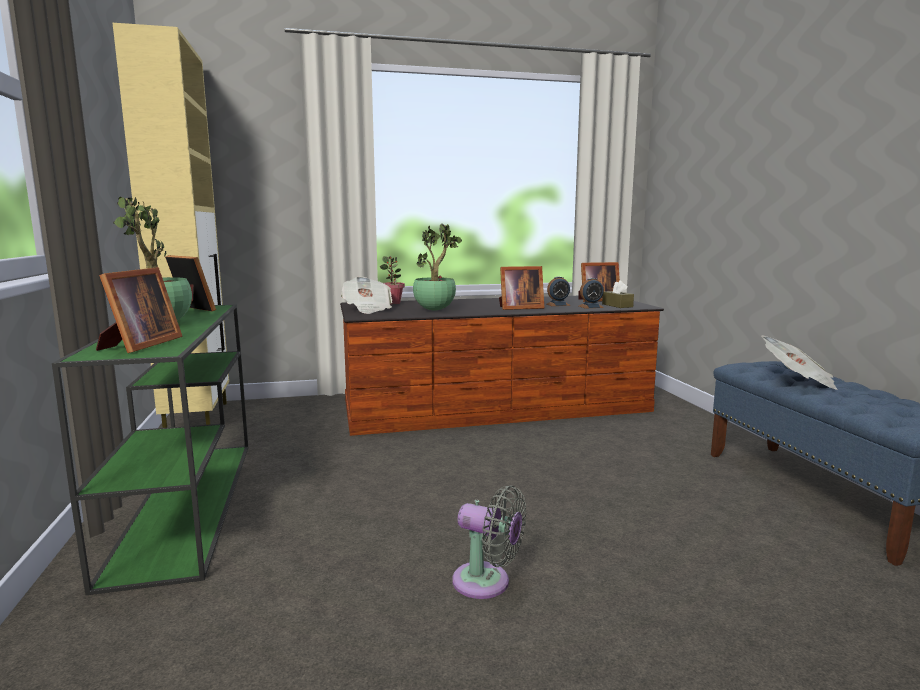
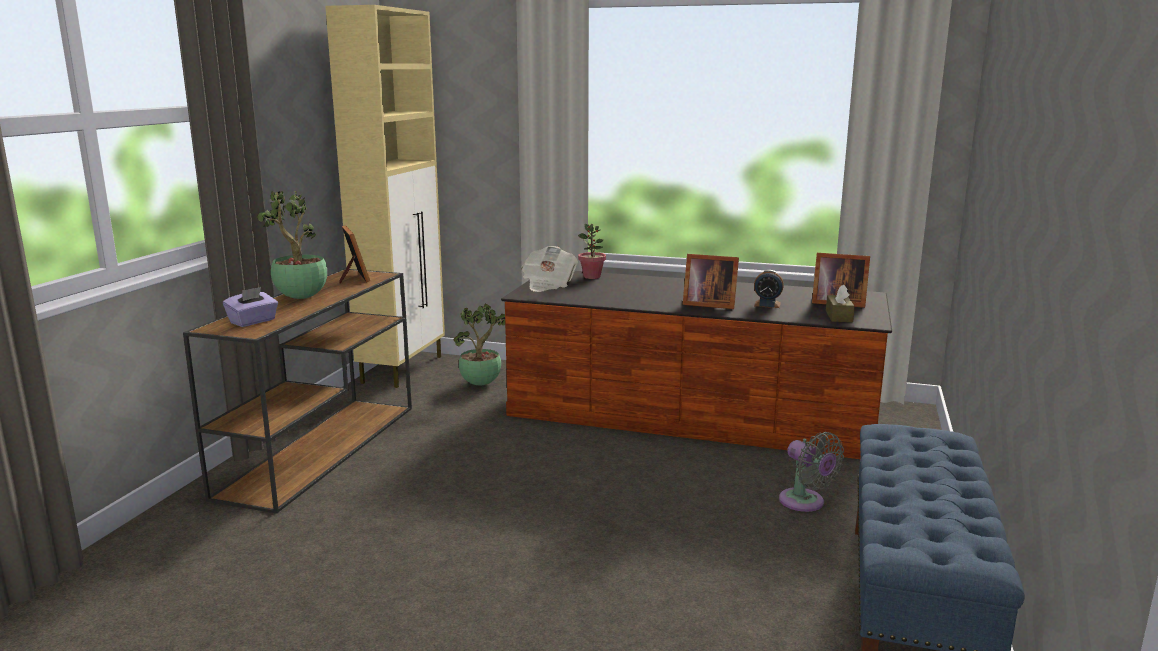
camera: 30 degrees right, 5 degrees up
(139, 345) = (253, 321): picture frame -> purple tissue box
(186, 502) = (322, 448): green console table -> brown console table
(435, 310) = (612, 294): potted plant -> potted plant (481, 384)
(487, 583) = (452, 579): grey fan -> grey fan (805, 503)
(590, 307) = (799, 314): alarm clock -> none
(798, 381) = (899, 465): newspaper -> none

